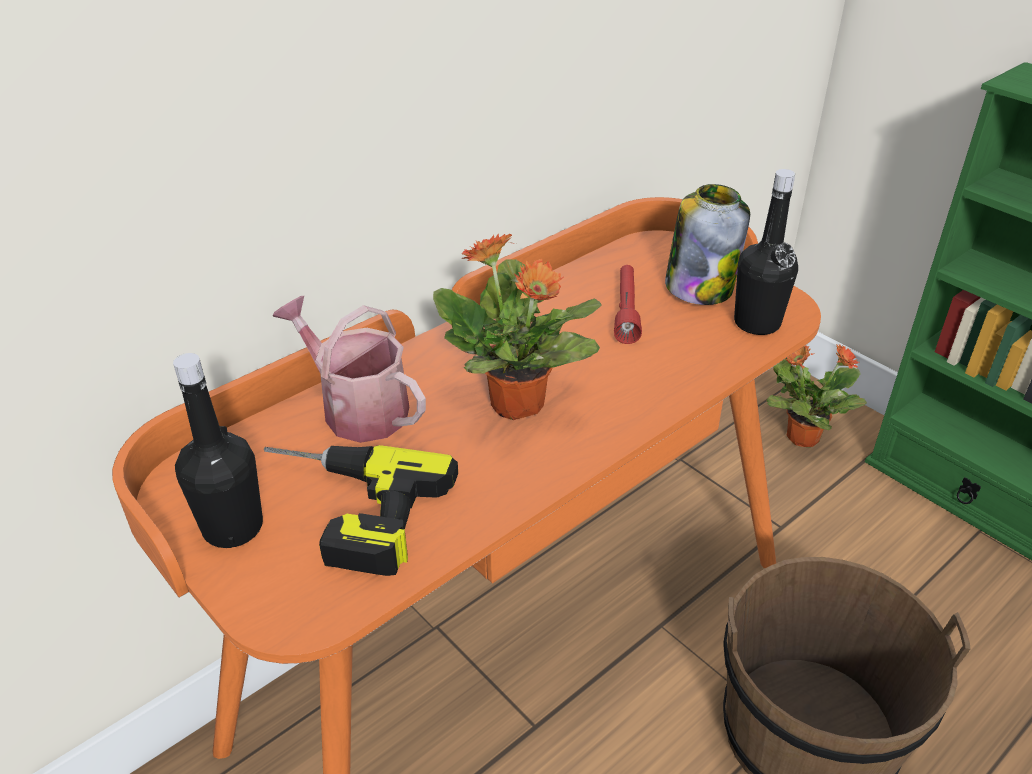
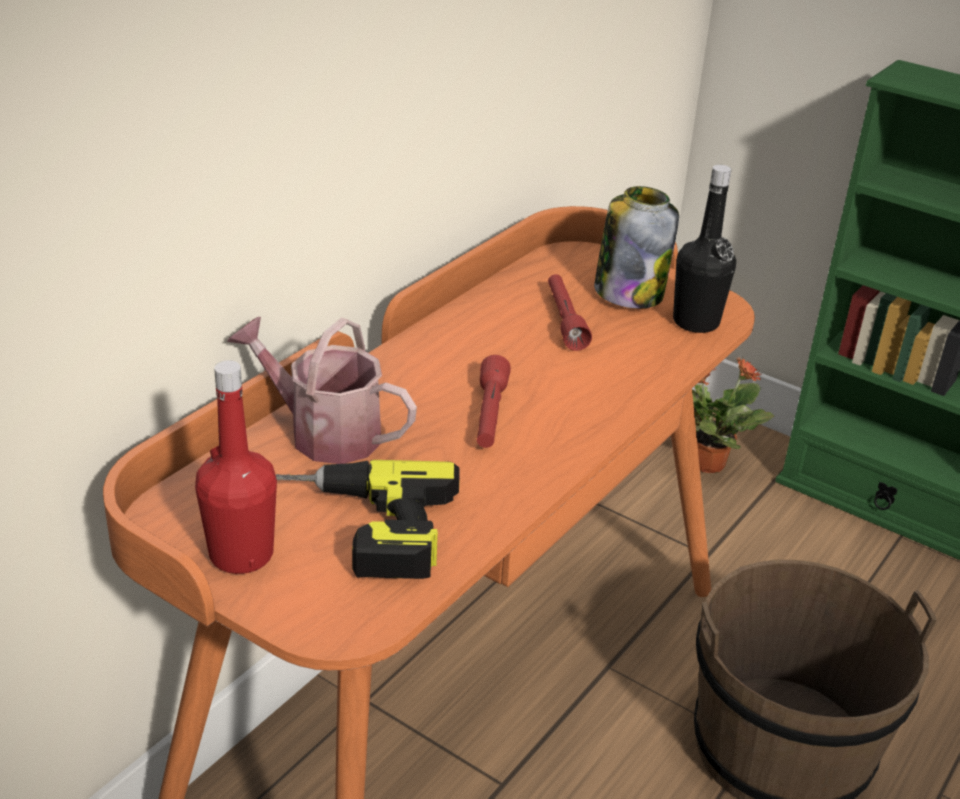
camera: 15 degrees left, 5 degrees down
(233, 527) = (241, 554): black bottle -> red bottle
(518, 405) = (489, 415): potted plant -> red flashlight

